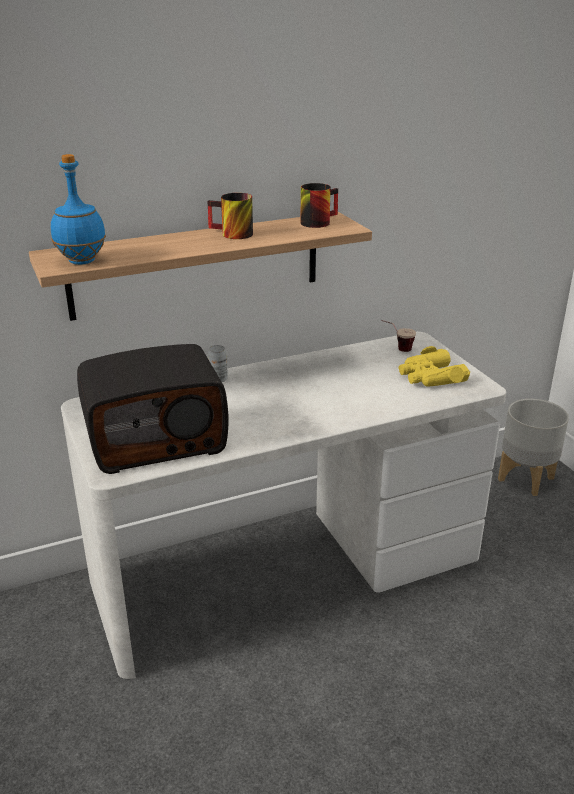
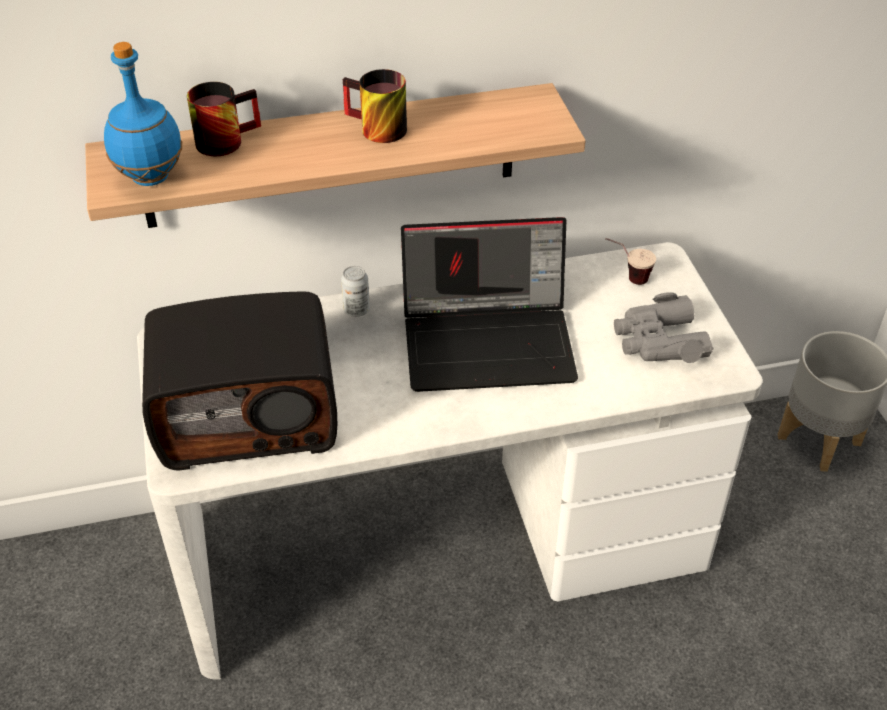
camera: 10 degrees right, 15 degrees up
(317, 221) = (511, 107): mug -> mug (225, 138)
(317, 387) = (490, 341): none -> laptop
(430, 377) = (658, 341): yellow binoculars -> grey binoculars

